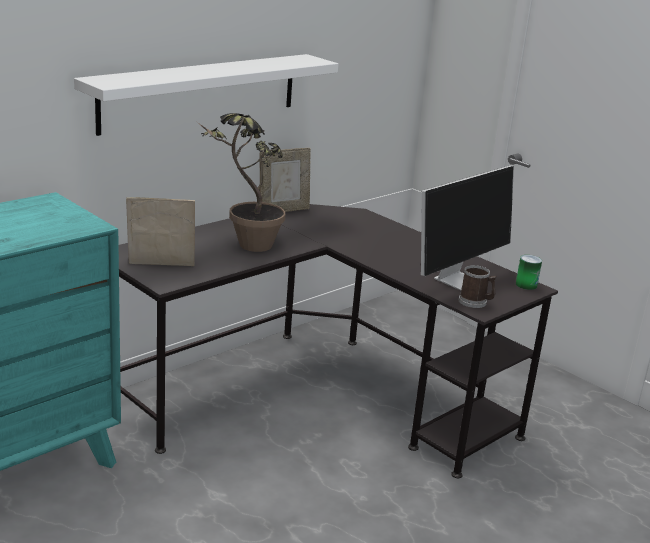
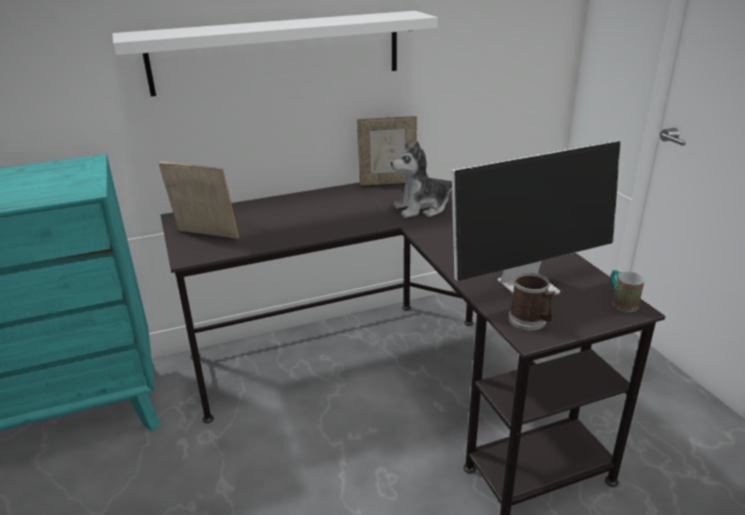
camera: 25 degrees right, 5 degrees up
(245, 248) = (310, 222): potted plant -> none
(332, 230) = (421, 208): none -> plush toy
(526, 285) = (621, 302): can -> mug

